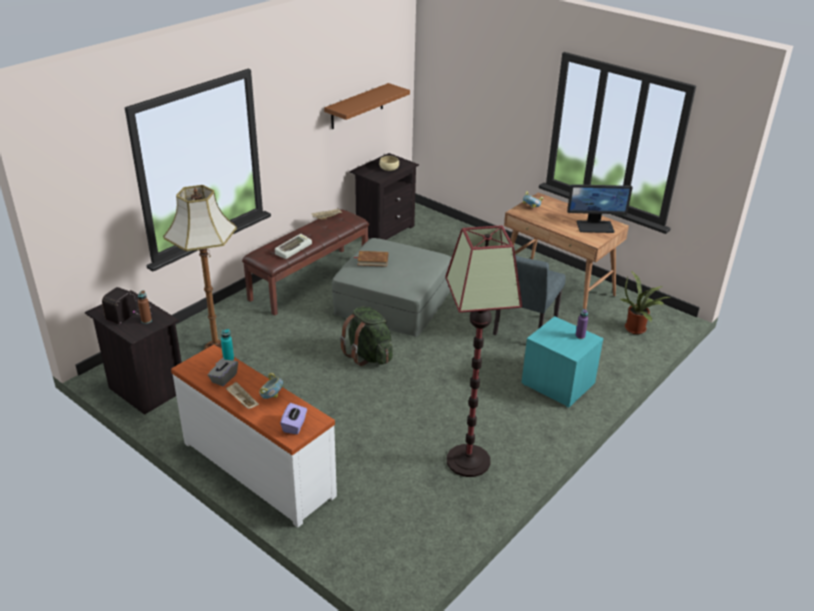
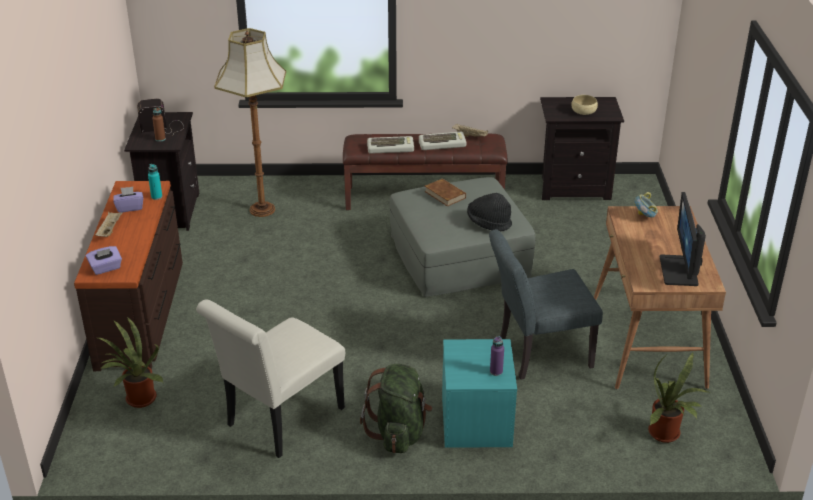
camera: 50 degrees right, 0 degrees up
(224, 378) = (130, 207): grey tissue box -> purple tissue box
(259, 467) = (142, 314): white dresser -> brown dresser
(272, 397) = (131, 240): bowl -> none
(320, 230) = (442, 144): none -> keyboard
(357, 106) = (565, 21): brown shelf -> none
(363, 519) = (138, 400): none -> potted plant
(368, 355) = (359, 286): green backpack -> green backpack (399, 432)
(425, 263) = (488, 223): none -> black hat
(468, 461) = (280, 421): floor lamp -> white chair
(595, 226) = (680, 271): monitor -> monitor turned 45 degrees clockwise

